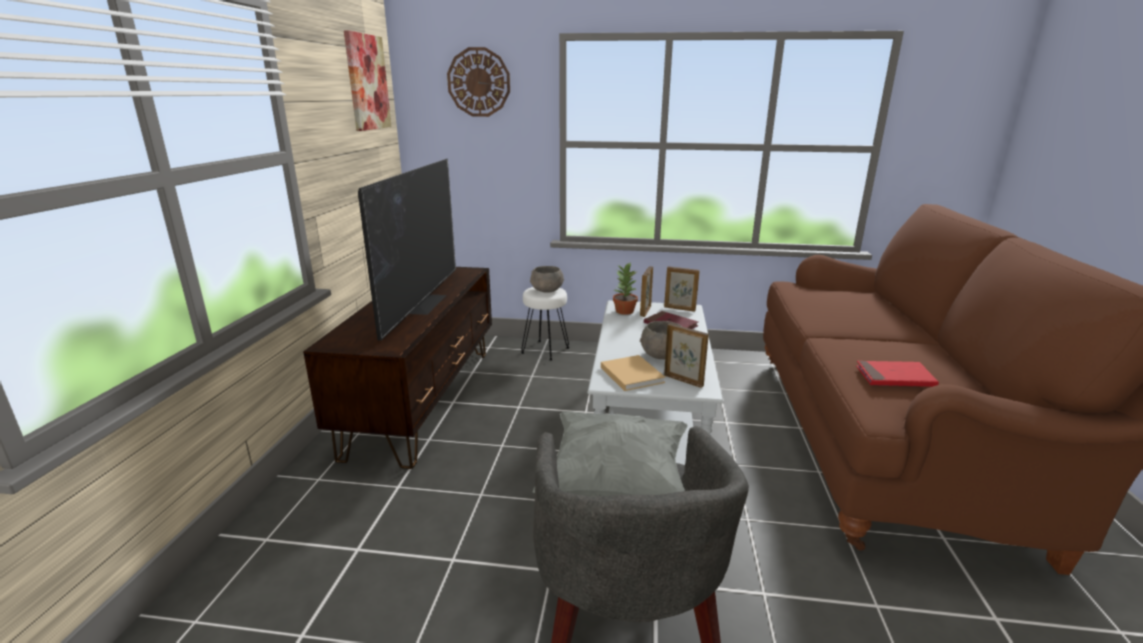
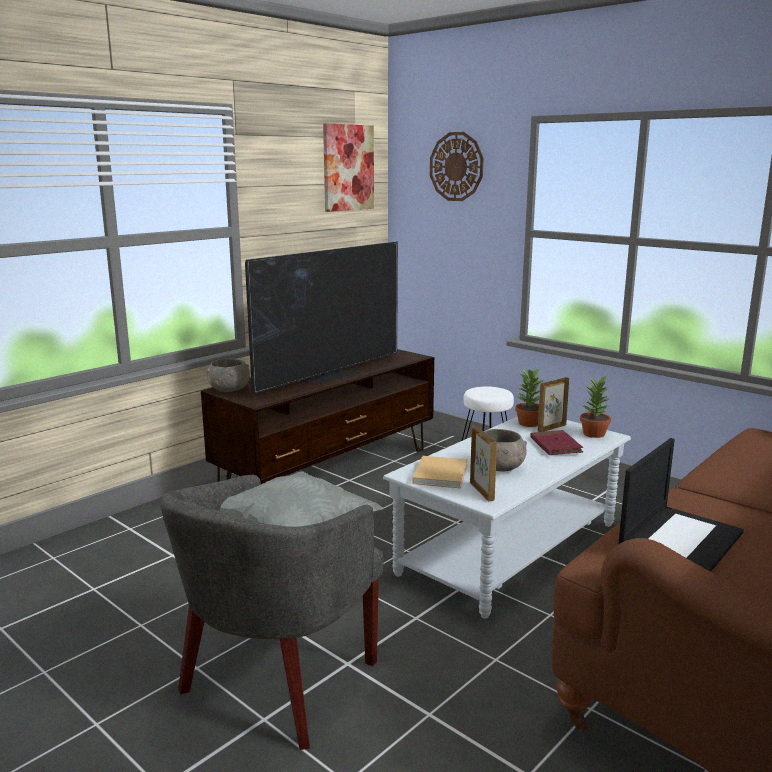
camera: 35 degrees right, 5 degrees down
(546, 290) = (490, 391): grey bowl -> grey bowl (228, 389)
(679, 309) = (594, 434): picture frame -> potted plant
(894, 377) = (680, 540): red book -> laptop

